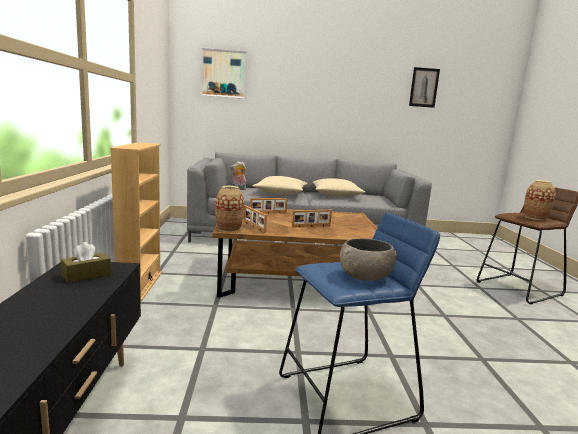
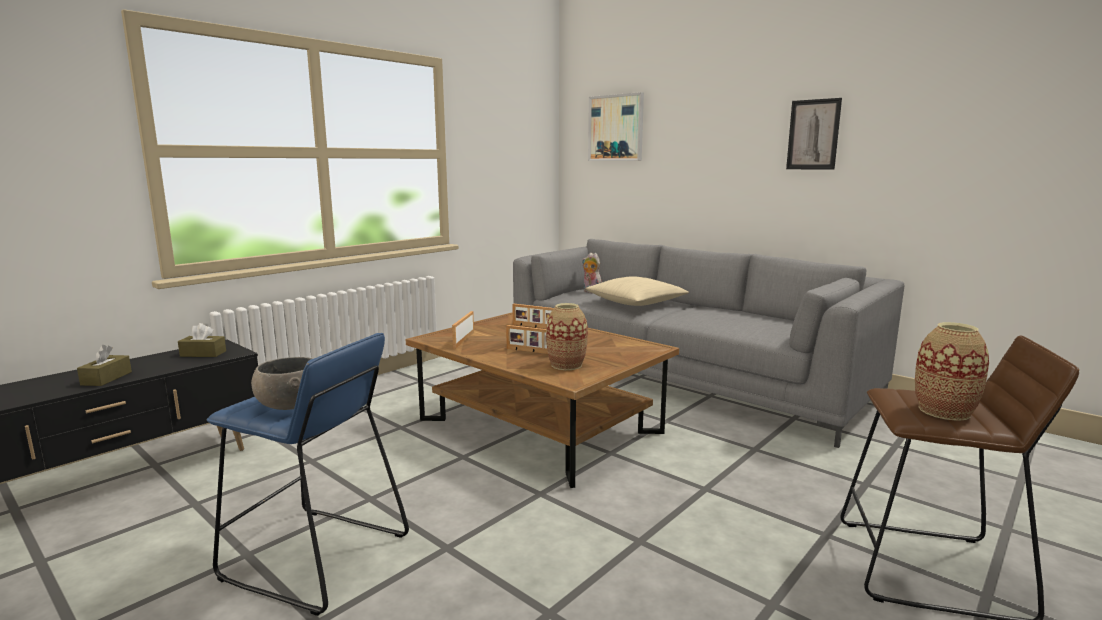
camera: 45 degrees right, 0 degrees up
(54, 320) = (106, 378): none -> brown tissue box
(140, 285) = (383, 389): beige bookcase -> none
(229, 229) = (431, 337): vase -> vase (566, 365)
(336, 195) = (720, 315): beige pillow -> none
(424, 87) = (956, 111): picture -> picture (813, 134)

